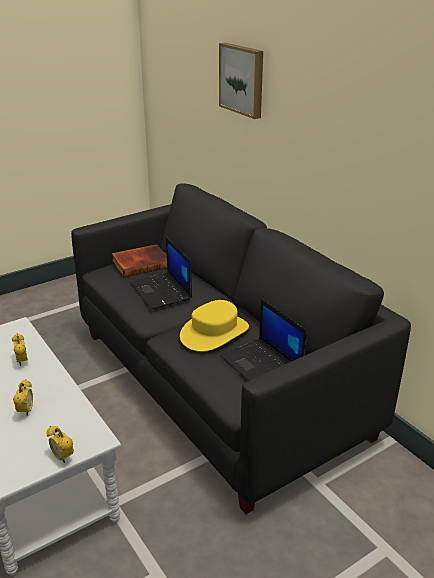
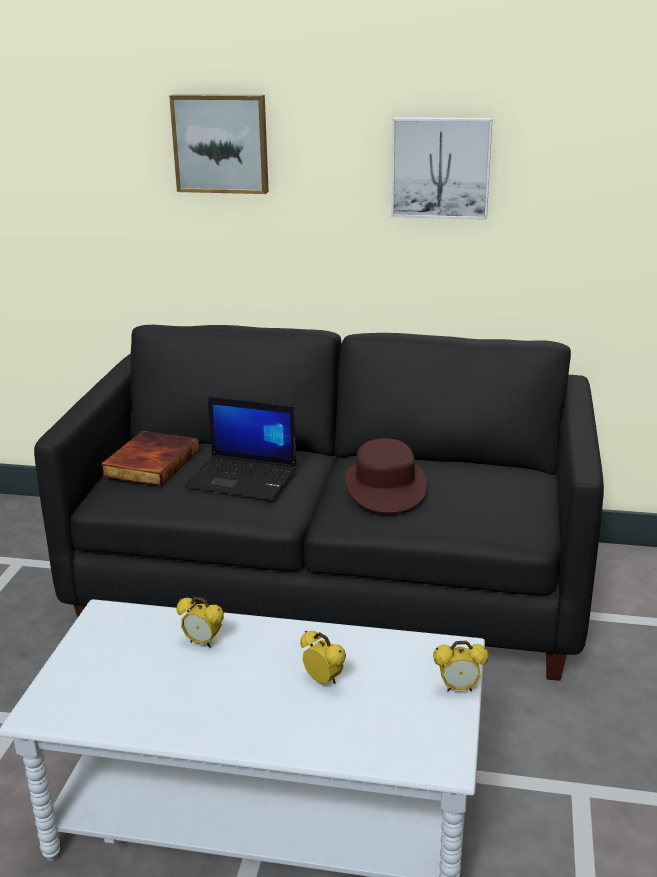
camera: 45 degrees left, 5 degrees down
(214, 332) = (385, 487): yellow hat -> brown hat
(263, 365) = (489, 490): laptop -> none
(346, 126) = (441, 167): none -> picture

